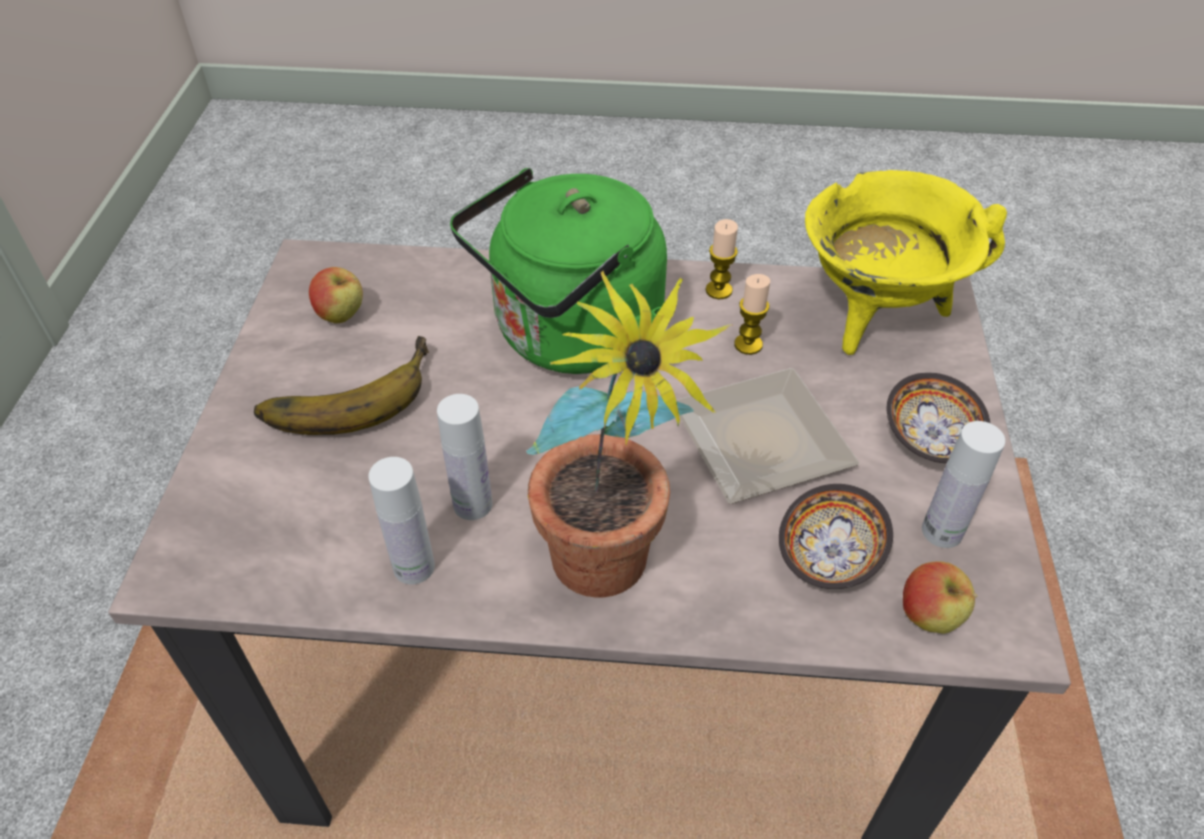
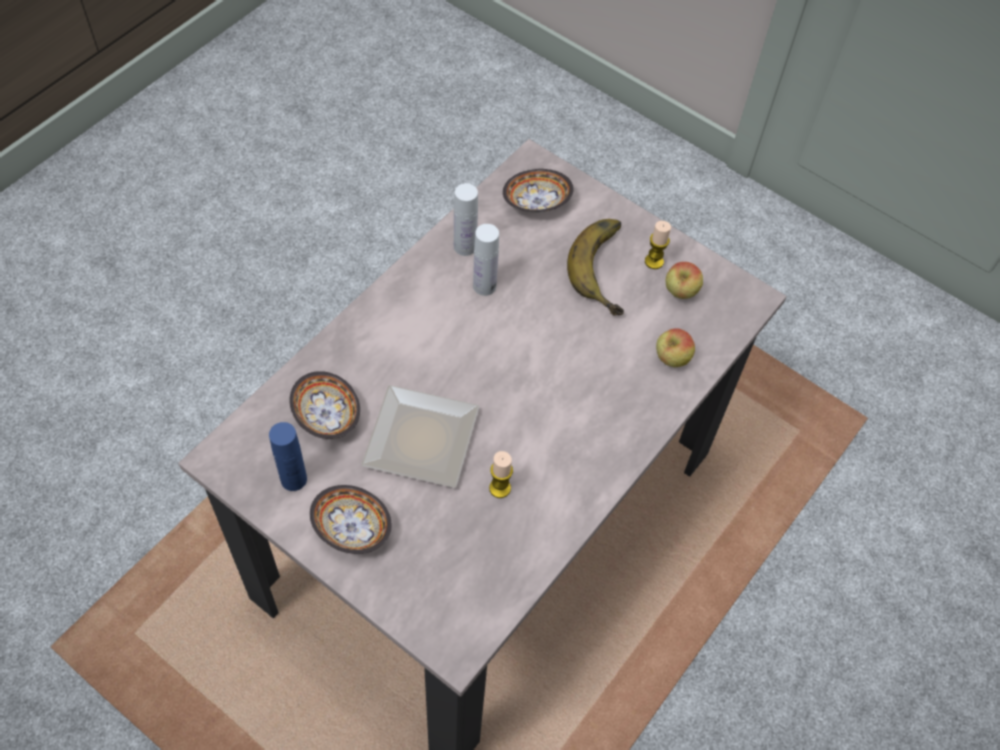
camera: 120 degrees right, 10 degrees up
(264, 526) = (536, 203): none -> bowl
(571, 337) = (578, 396): green kettle -> none
(607, 582) = (392, 314): potted plant -> none
(718, 290) = (562, 508): candle -> candle (654, 261)
(875, 315) = (468, 587): yellow cooking pot -> none
(928, 617) = (258, 430): apple -> apple (671, 360)
(942, 531) = (293, 479): white bottle -> blue bottle

